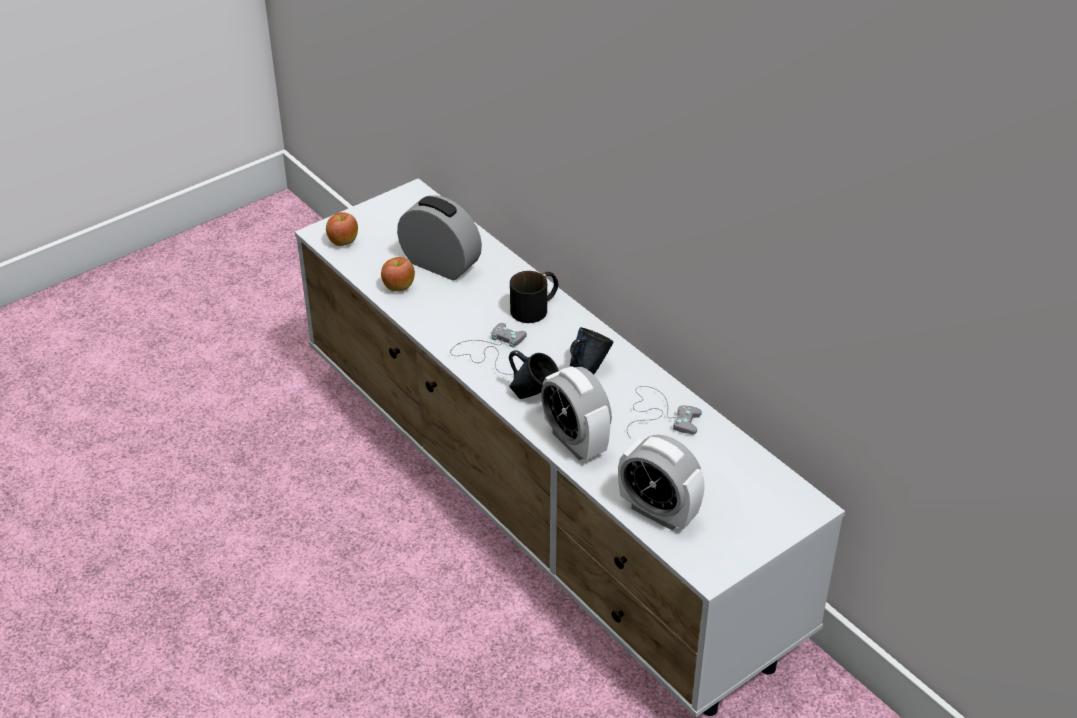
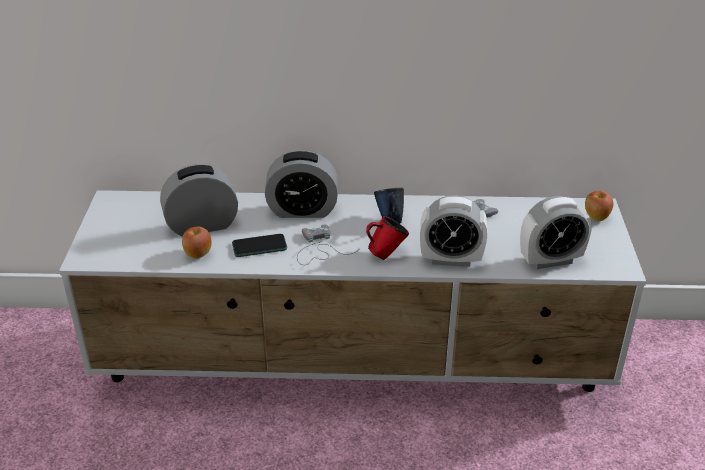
camera: 50 degrees left, 5 degrees down
(343, 242) = (109, 254): apple -> apple (596, 217)
(451, 314) = (259, 246): none -> phone
(533, 395) = (386, 254): blue mug -> red mug
(536, 307) = (302, 210): black mug -> alarm clock

